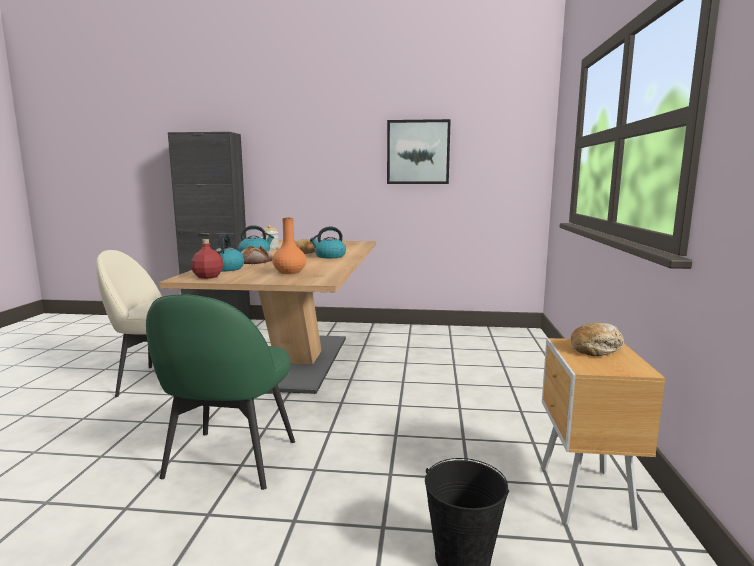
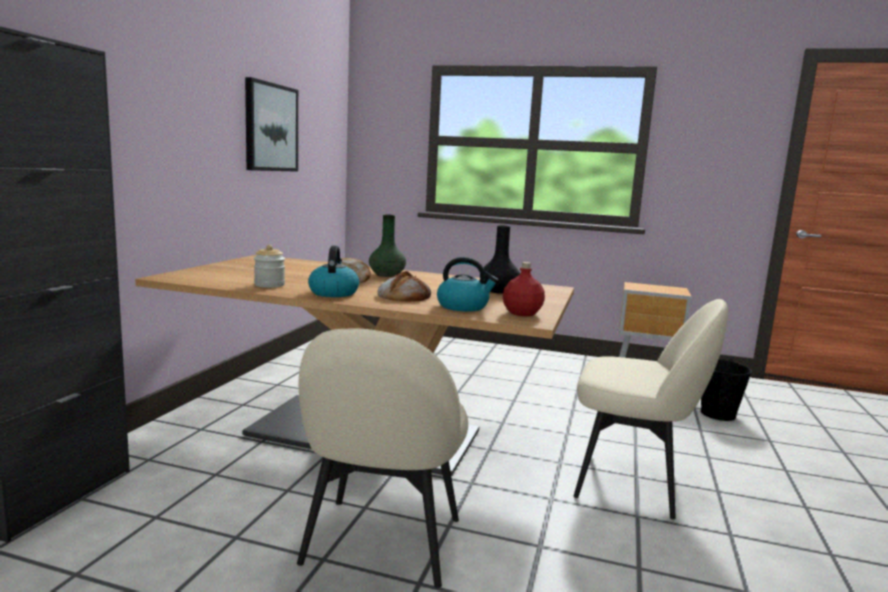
camera: 80 degrees left, 0 degrees up
(229, 461) = (631, 482): green chair -> beige chair
(290, 272) = (499, 291): orange vase -> black vase
(329, 256) = (387, 275): kettle -> green vase
(597, 348) = (643, 286): bread -> none

